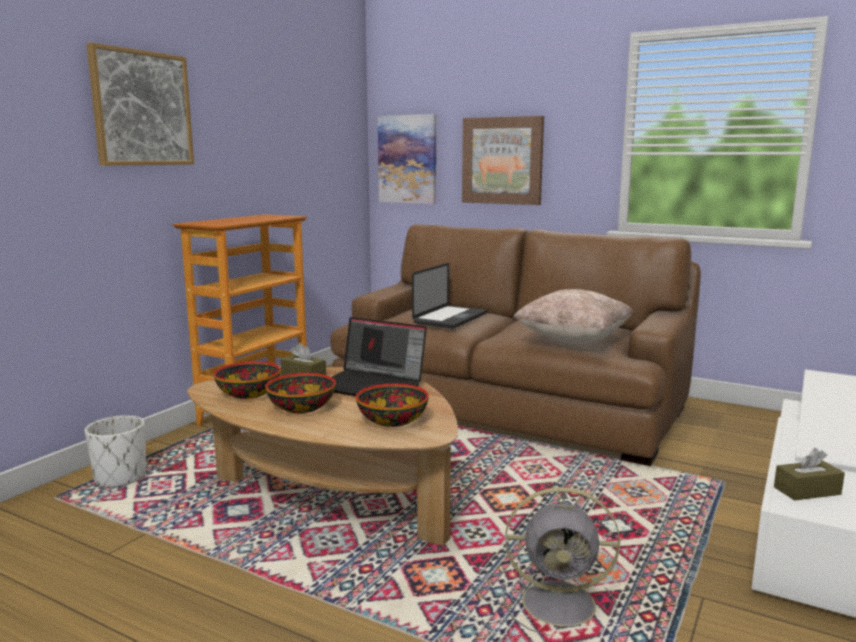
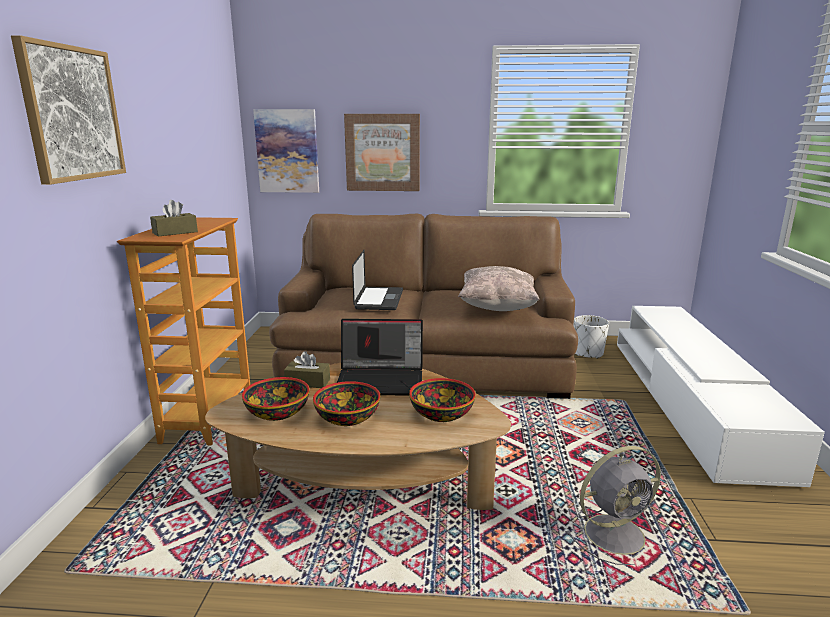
camera: 25 degrees left, 5 degrees up
(121, 477) = (125, 525): white planter -> white planter (588, 353)
(807, 491) = (731, 405): brown tissue box -> brown tissue box (175, 232)

